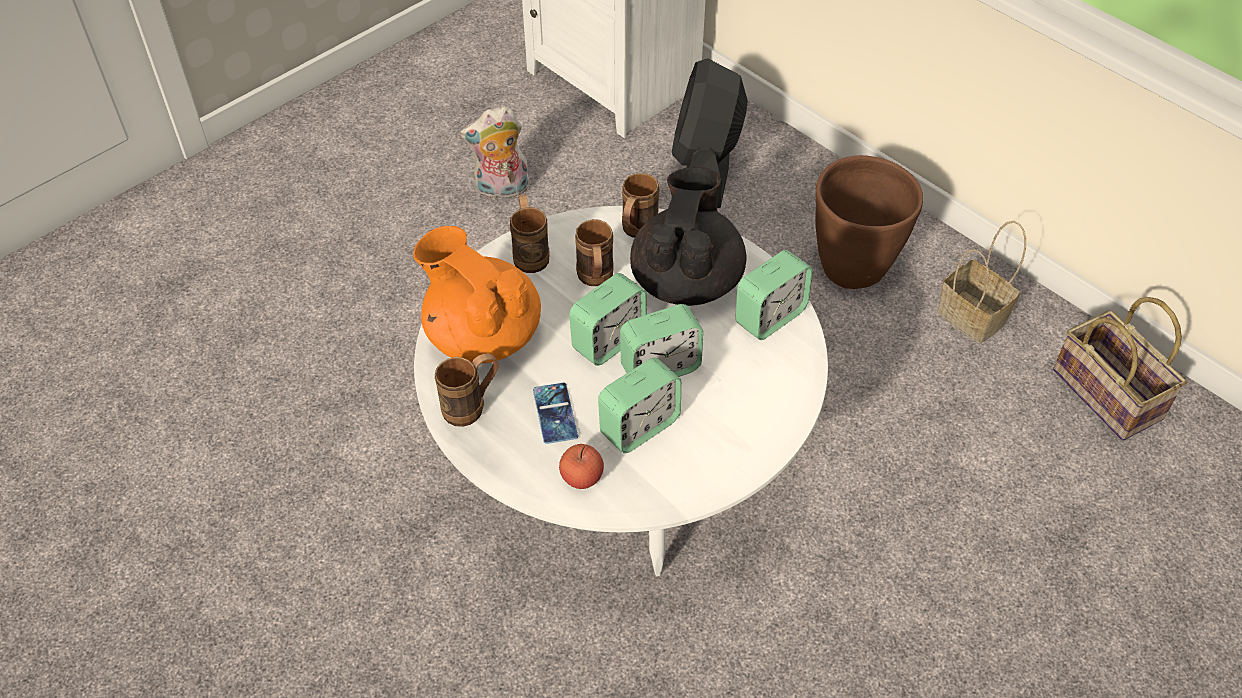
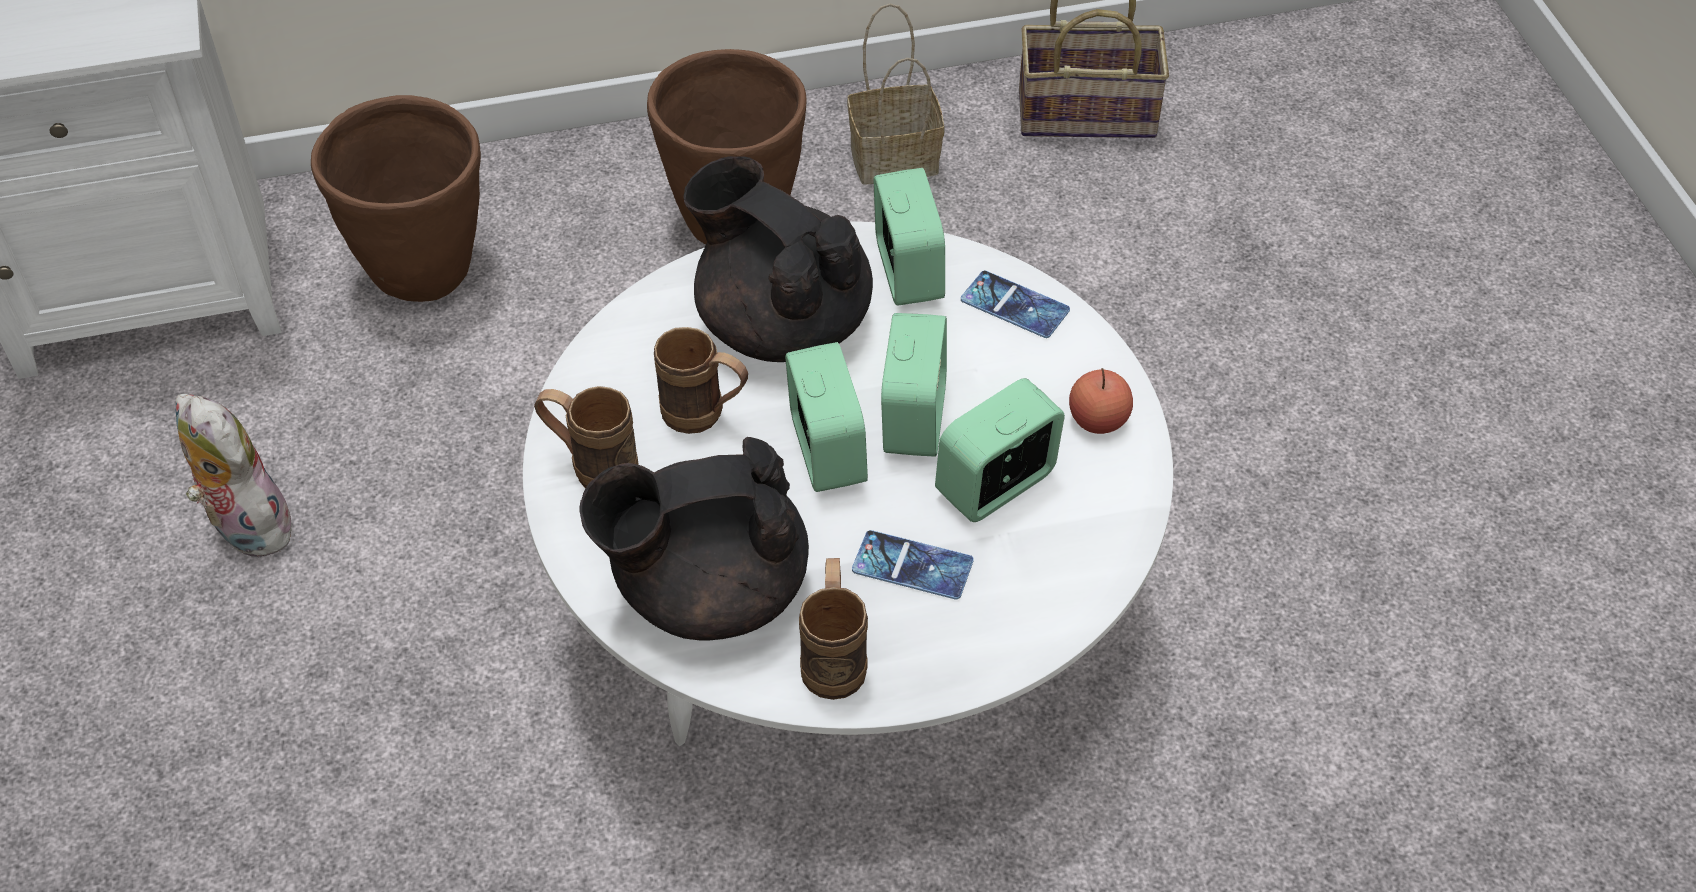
camera: 60 degrees left, 0 degrees up
(482, 334) = (707, 588): orange teapot -> black teapot
(501, 190) = (245, 526): plush toy -> plush toy turned 120 degrees clockwise
(581, 477) = (1040, 583): apple -> apple (1098, 420)
(636, 232) = (651, 334): brown mug -> none
(639, 426) = (996, 485): alarm clock -> alarm clock turned 120 degrees counterclockwise
(705, 167) = (425, 273): black fan -> brown planter
(785, 377) = (1014, 305): none -> phone

